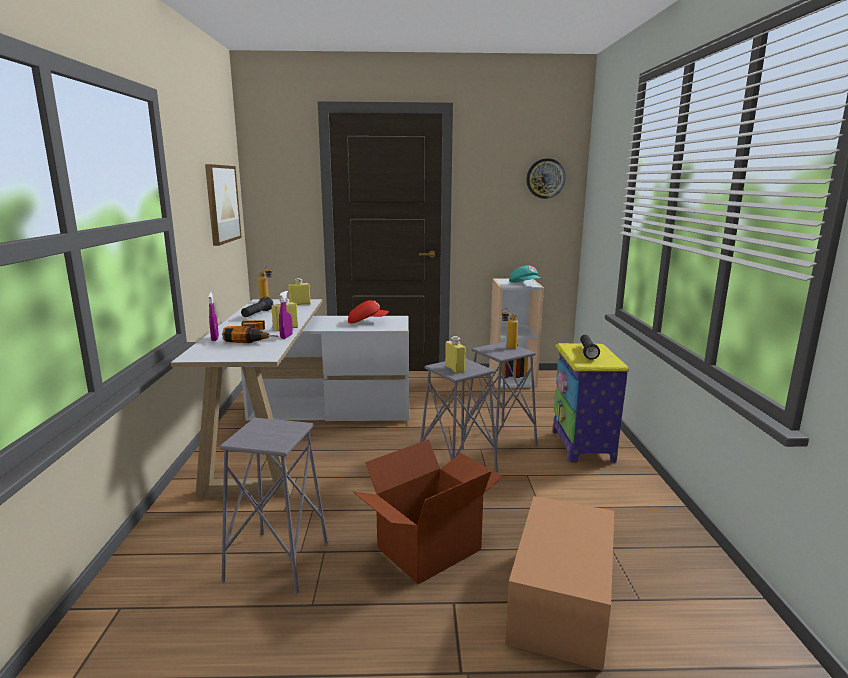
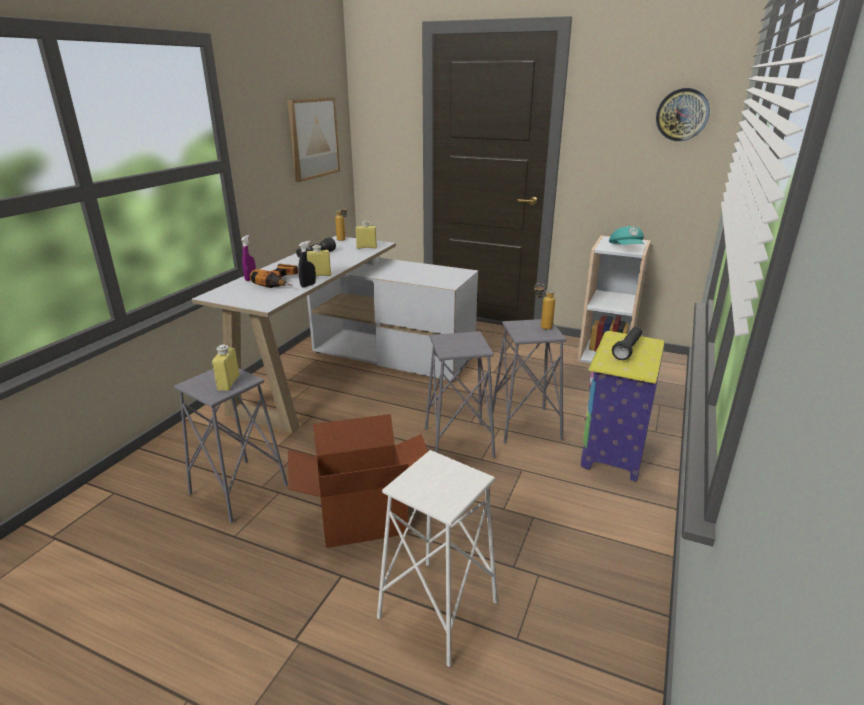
camera: 25 degrees right, 10 degrees up
(286, 337) = (308, 285): purple spray bottle -> black spray bottle
(367, 322) = (427, 273): red cap -> none
(454, 369) = (453, 344): yellow bottle -> yellow bottle (228, 383)
(561, 601) = (437, 610): cardboard box -> white stool

